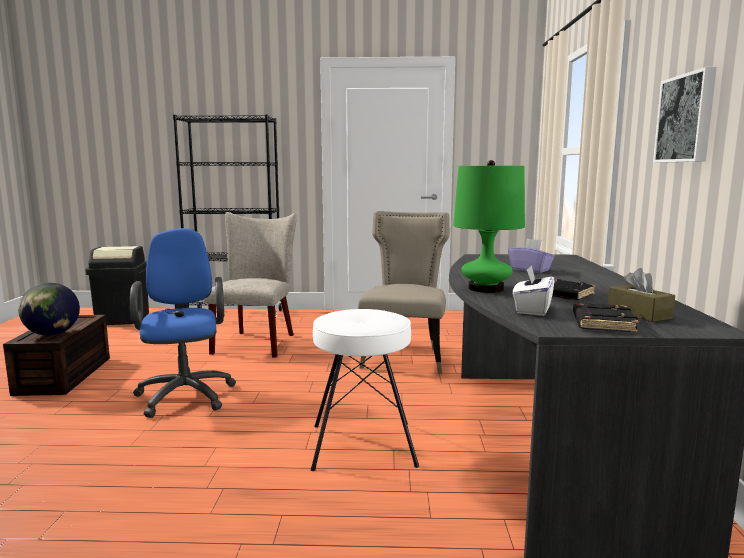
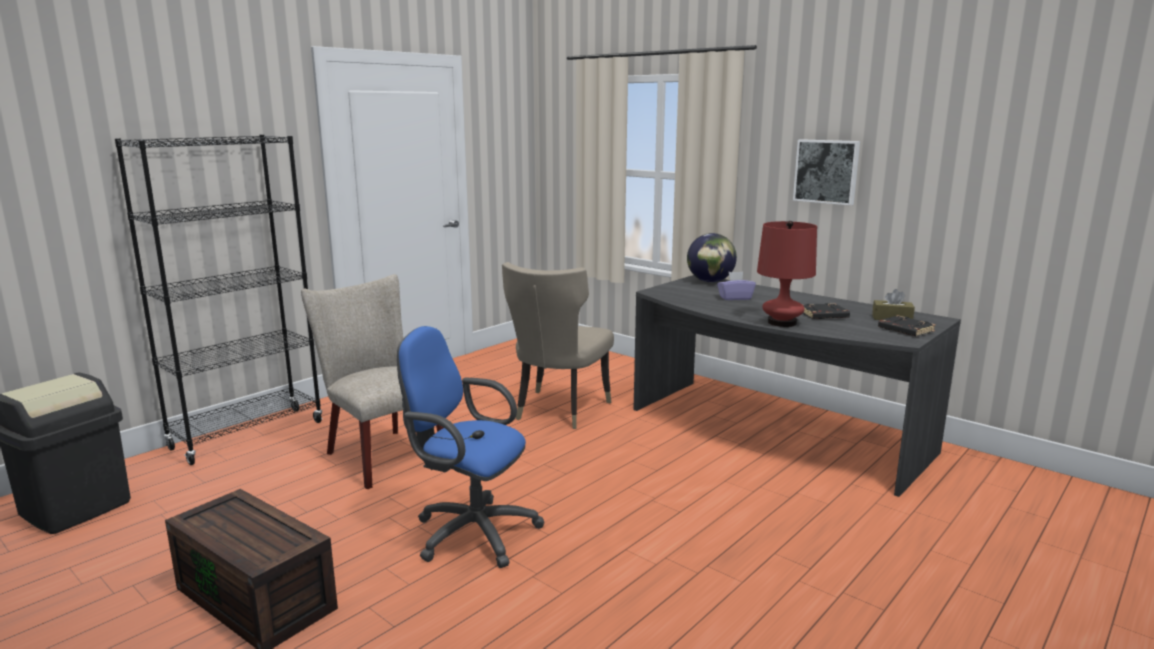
camera: 50 degrees left, 5 degrees up
(52, 334) = (275, 537): globe -> globe (710, 281)
(362, 444) = (701, 488): white stool -> none
(405, 358) = (558, 411): beige chair -> beige chair turned 120 degrees counterclockwise
(485, 288) = (782, 322): green table lamp -> red table lamp
(532, 309) = (856, 331): white tissue box -> none

